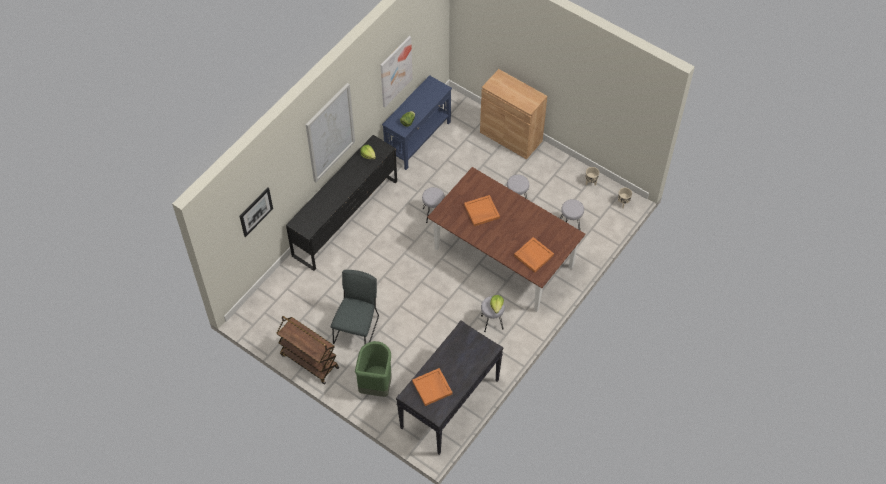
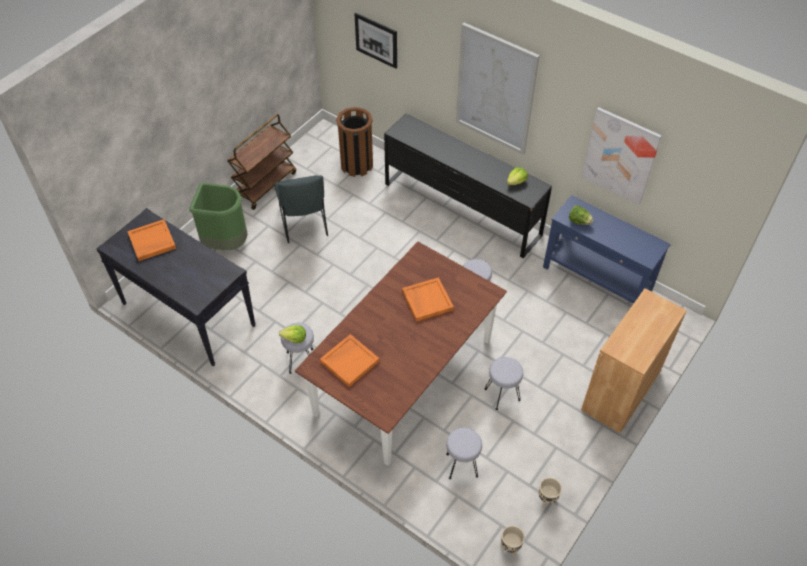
camera: 90 degrees right, 5 degrees down
(289, 292) = (357, 165): none -> brown trash can
(357, 328) = (304, 224): grey chair -> grey chair turned 60 degrees clockwise

